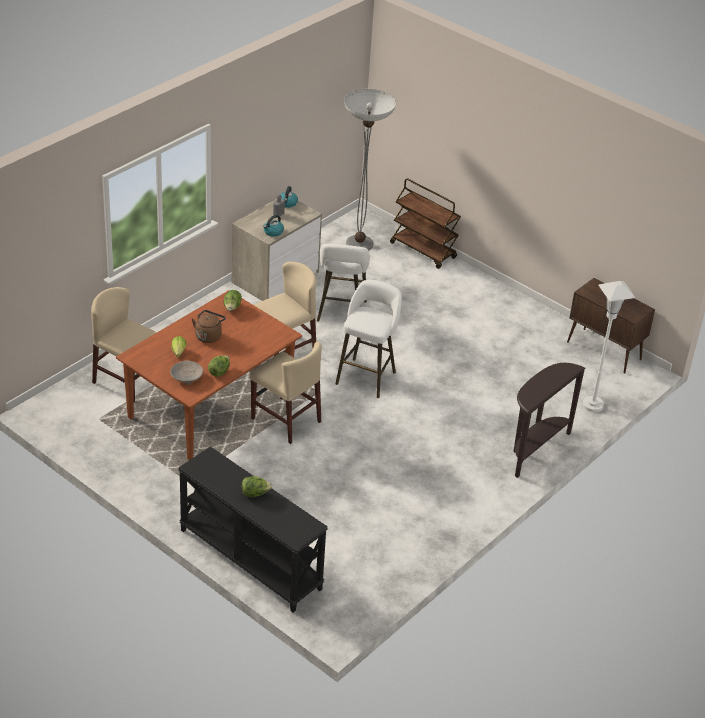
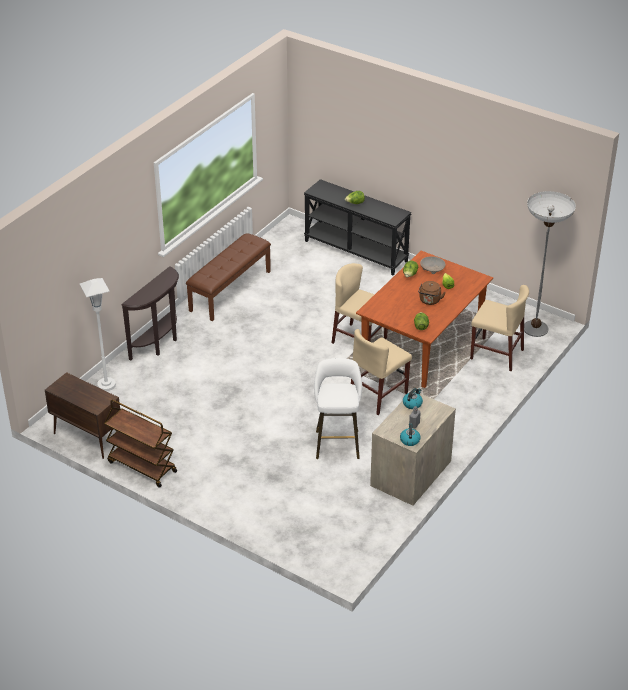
camera: 175 degrees right, 0 degrees up
(359, 243) = (336, 529): floor lamp -> floor lamp (535, 328)
(367, 376) = (301, 385): white stool -> none
(423, 251) = (266, 530): brown cart -> brown cart (141, 467)
(442, 515) = (230, 290): none -> brown bench

